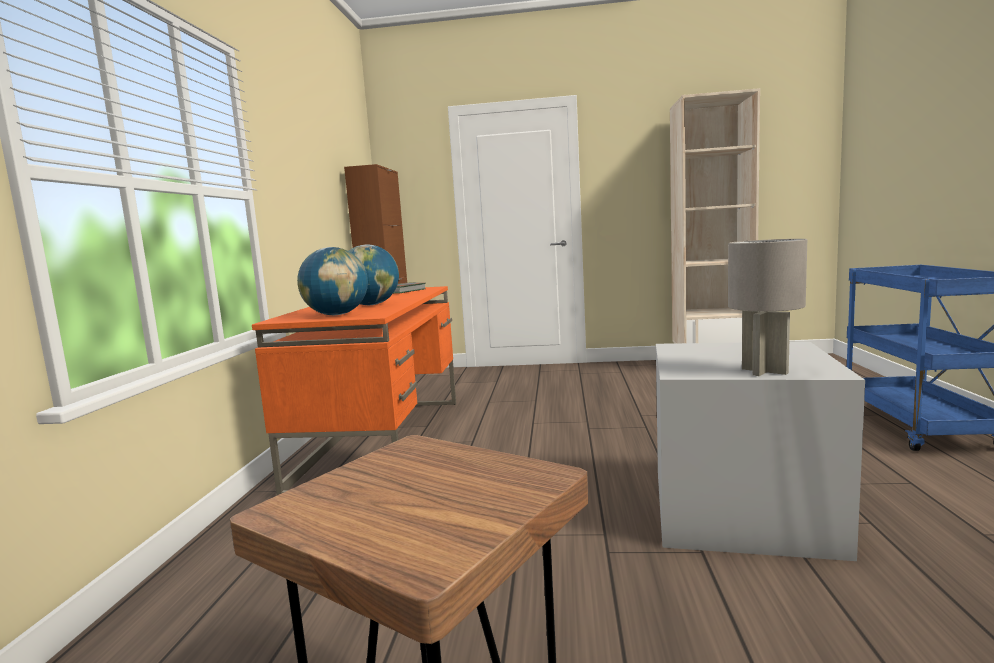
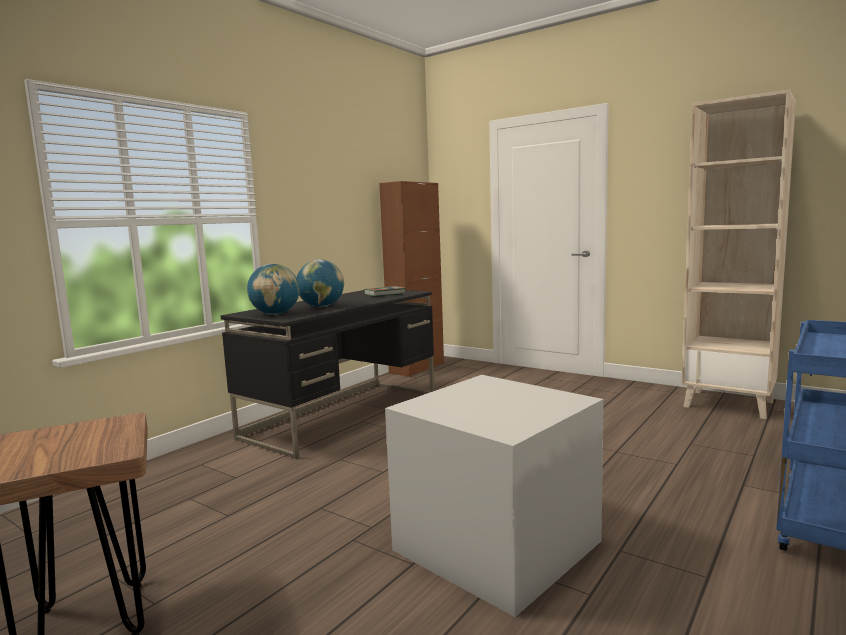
camera: 30 degrees right, 0 degrees up
(384, 441) = (344, 415): orange desk -> black desk
(763, 371) = (468, 418): grey table lamp -> none

